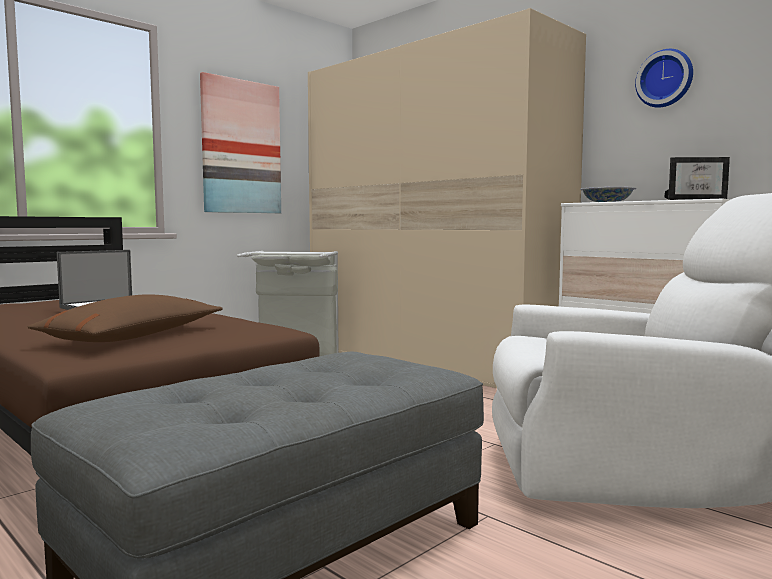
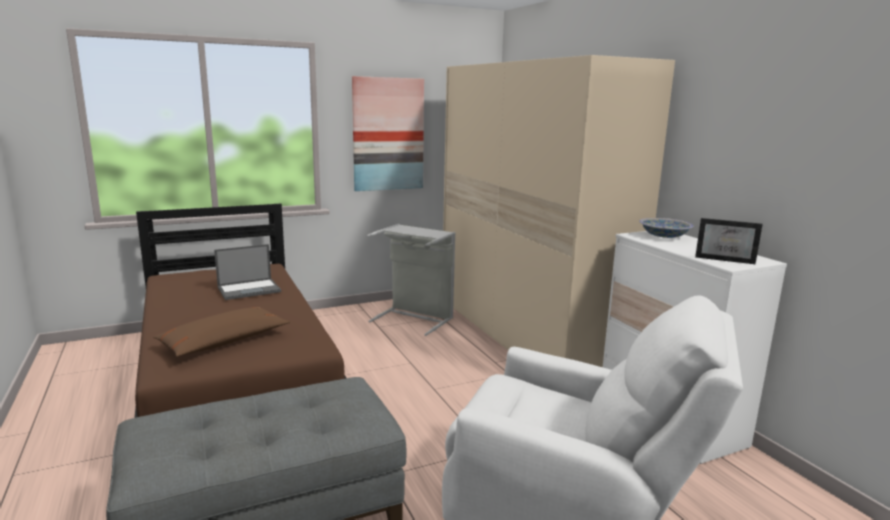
camera: 20 degrees right, 10 degrees up
(665, 79) = (736, 121): wall clock -> none

